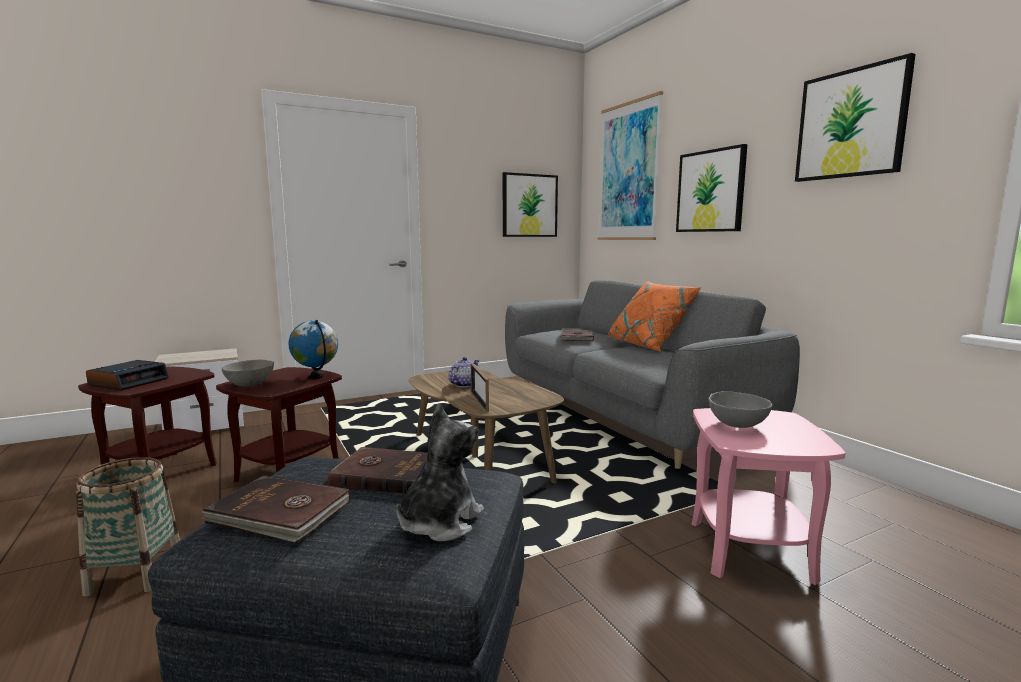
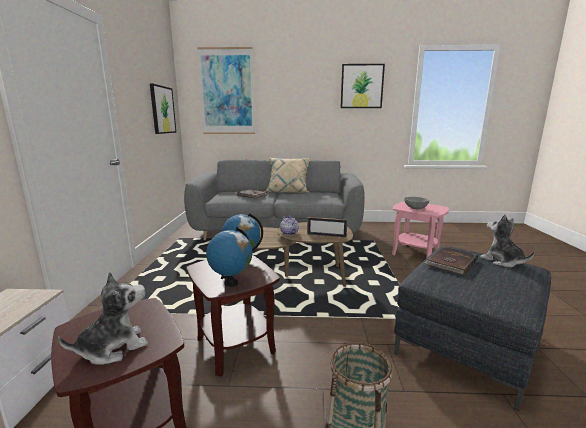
camera: 60 degrees left, 5 degrees up
(129, 382) = (114, 347): alarm clock -> plush toy
(250, 384) = (231, 283): grey bowl -> globe
(279, 513) = (497, 288): brown book -> none
(649, 346) = (288, 191): orange pillow -> beige pillow
(710, 191) = (292, 108): picture -> none

